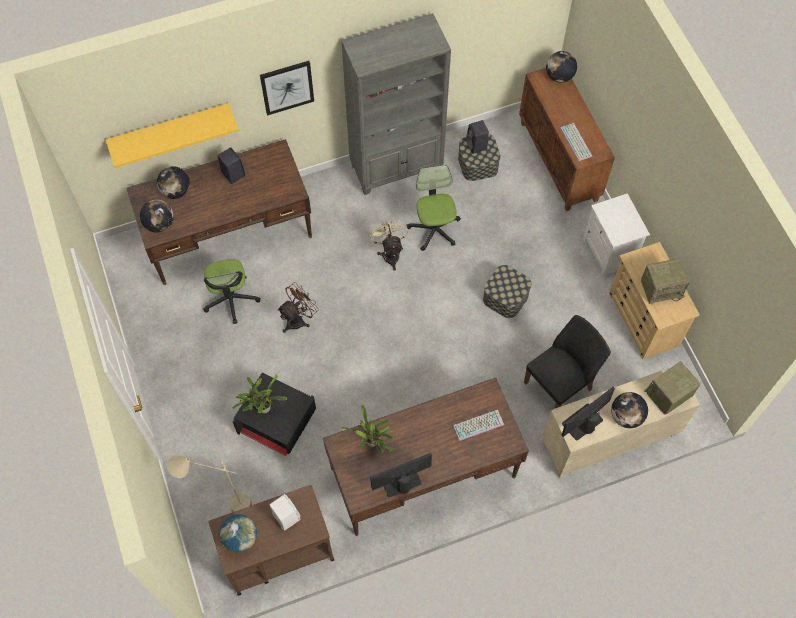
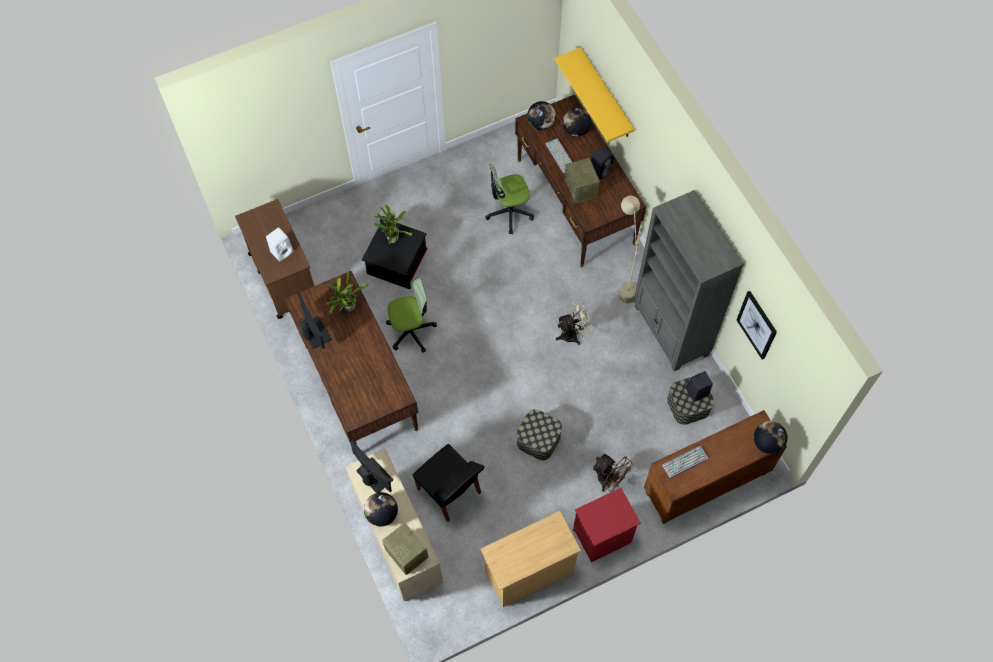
camera: 85 degrees right, 0 degrees up
(223, 508) = (319, 234): beige floor lamp -> beige floor lamp (623, 282)
(240, 538) = (264, 222): globe -> none
(287, 87) = (661, 172): picture -> picture (757, 325)
(298, 319) = (495, 267): brown fan -> brown fan (609, 480)
(434, 229) = (605, 370): office chair -> office chair (411, 331)
(478, 424) = (370, 390): keyboard -> keyboard (561, 156)
(610, 253) = (602, 537): white nightstand -> red nightstand
(661, 288) = (526, 551): radio -> radio (581, 189)

